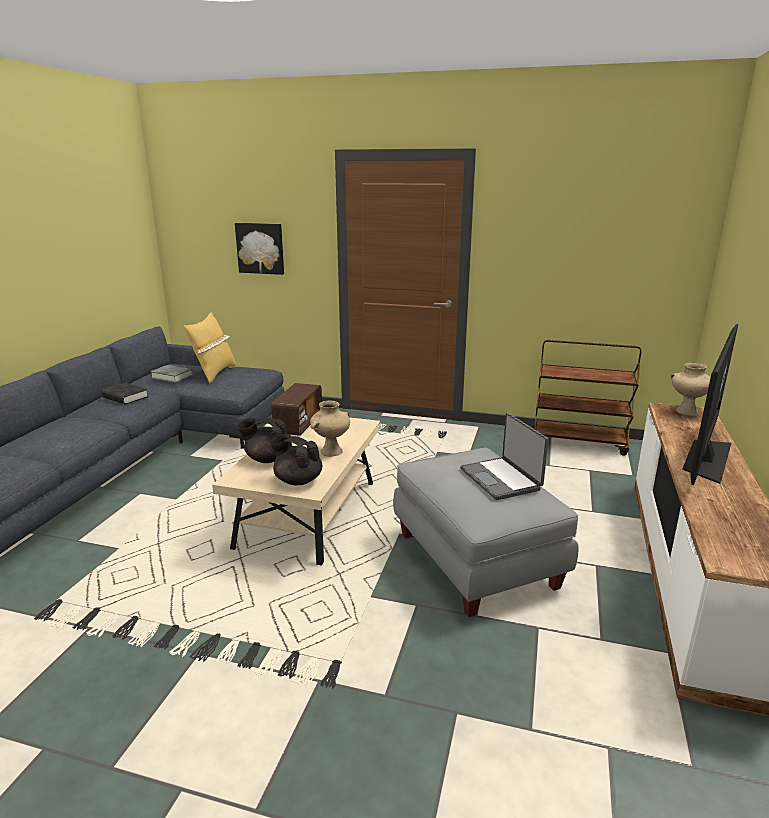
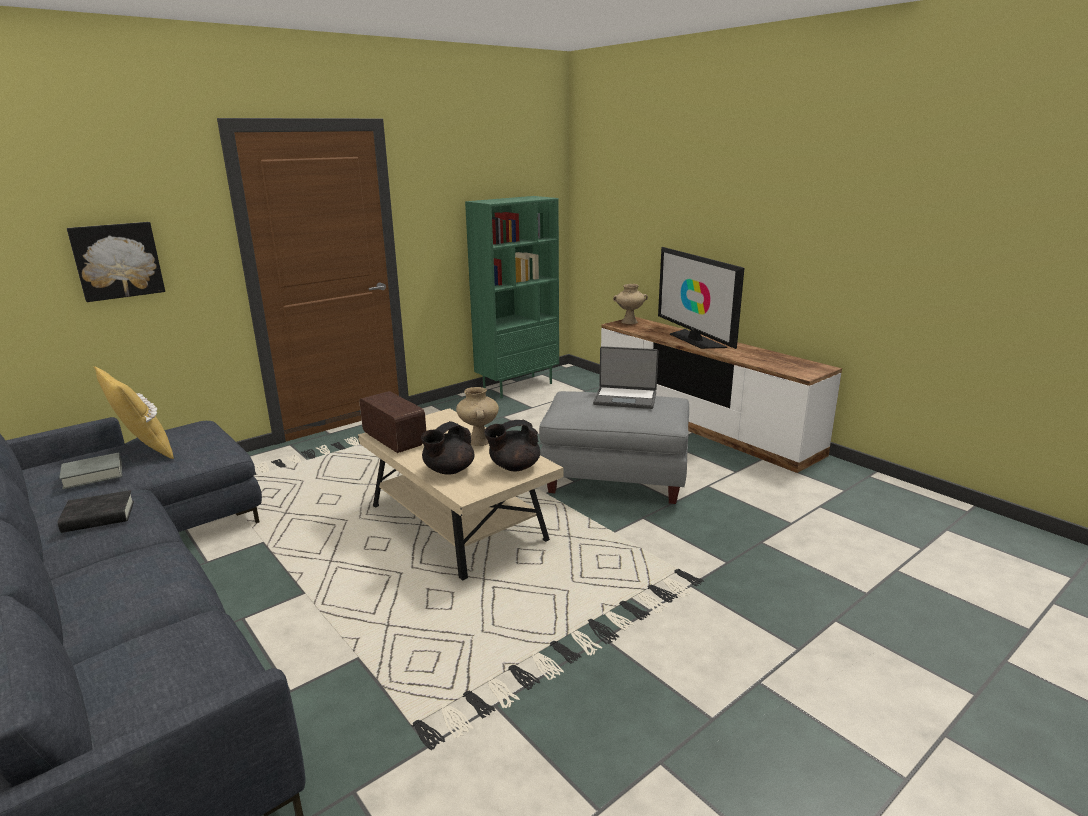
camera: 55 degrees left, 0 degrees up
(578, 442) = (517, 386): brown cart -> green bookcase

